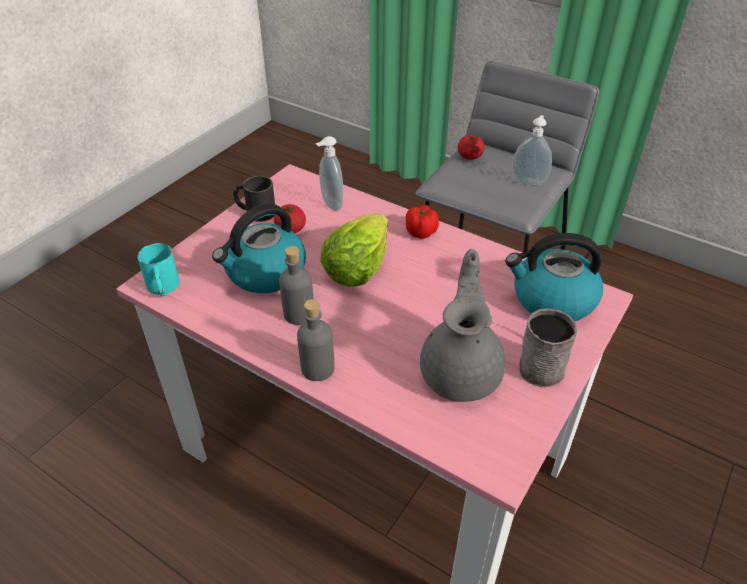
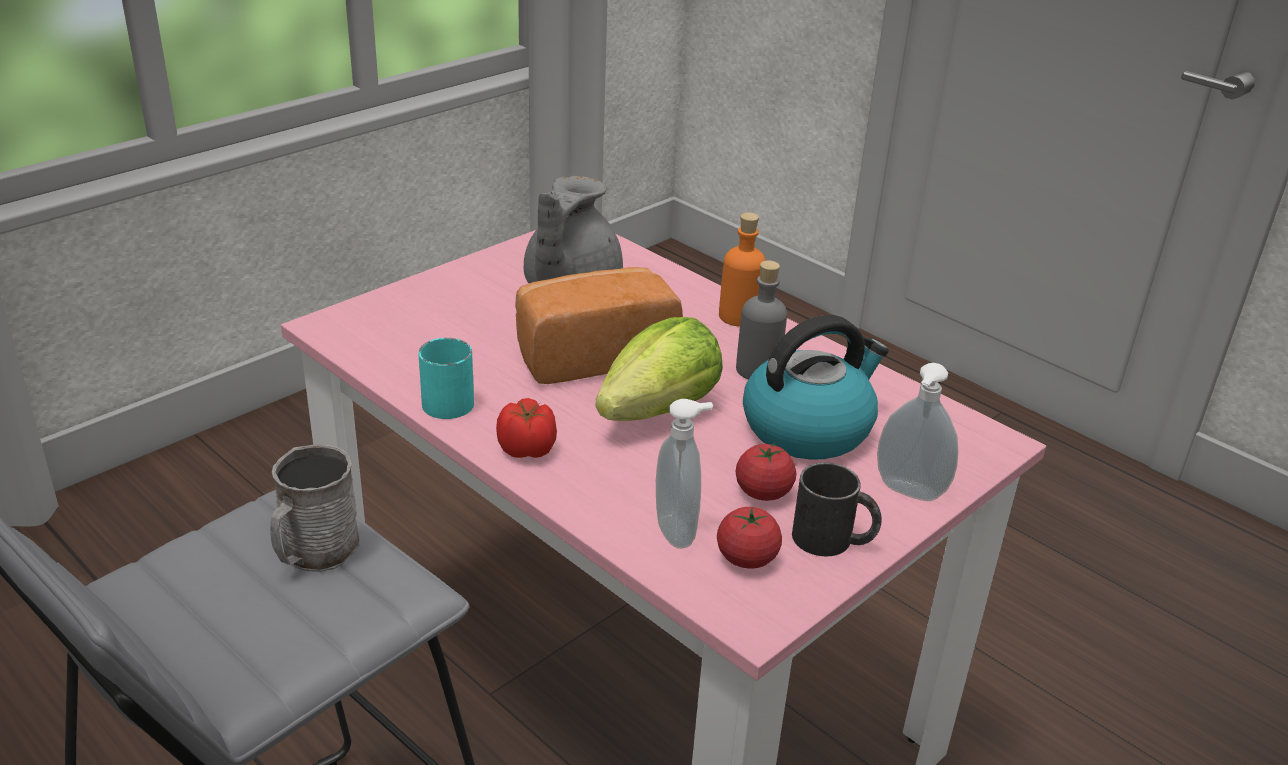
camera: 170 degrees left, 10 degrees down
(163, 288) = (968, 431): turquoise mug -> turquoise mug (448, 397)
(317, 368) = (739, 316): grey bottle -> orange bottle
(415, 306) = (592, 354): none -> bread
(469, 156) = (281, 656): tomato -> tomato (746, 558)
(528, 181) = (211, 559): soap dispenser -> soap dispenser (908, 493)
(541, 363) = (472, 283): grey mug -> grey mug (314, 553)
(552, 300) = (398, 333): kettle -> none

